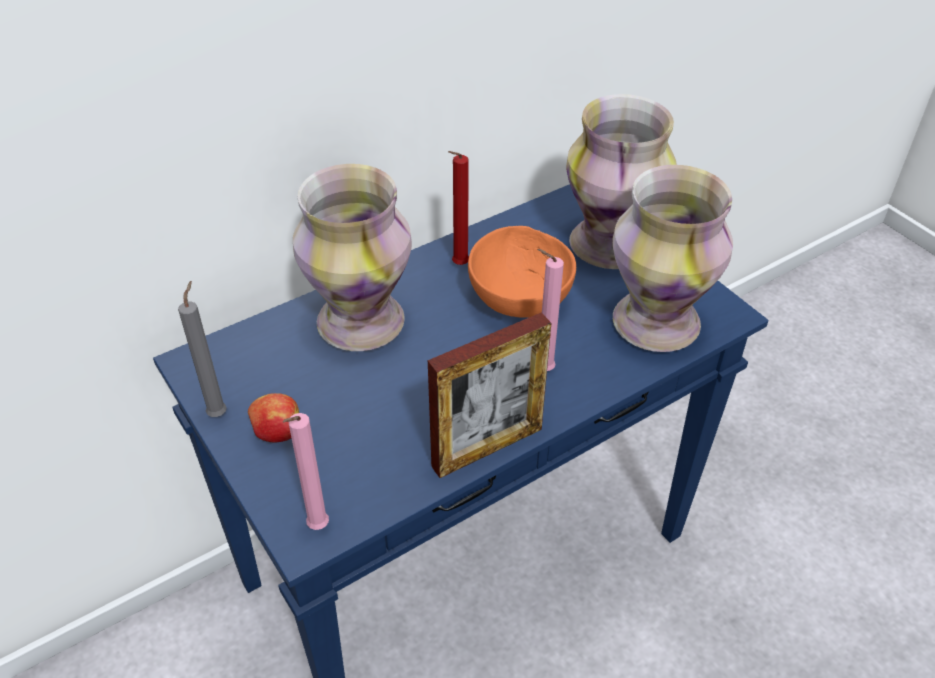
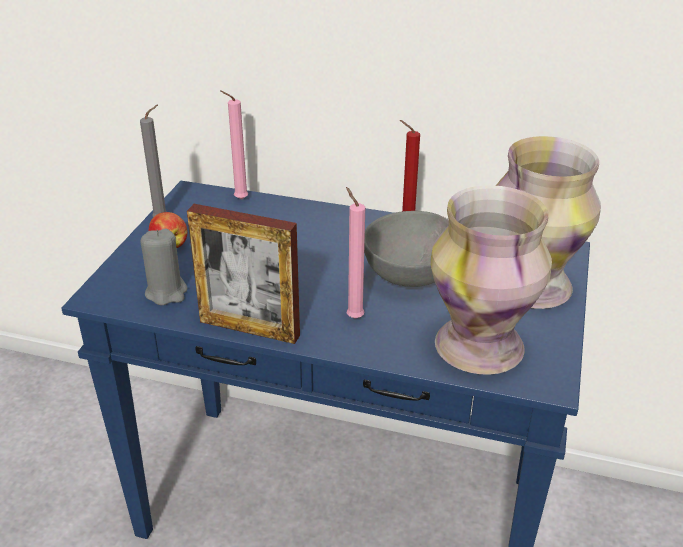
camera: 50 degrees right, 10 degrees down
(316, 528) = (109, 296): pink candle -> pink candle (239, 199)
(360, 321) = (299, 226): vase -> none
(361, 478) = (166, 292): none -> grey candle
(521, 297) = (412, 274): orange bowl -> grey bowl

